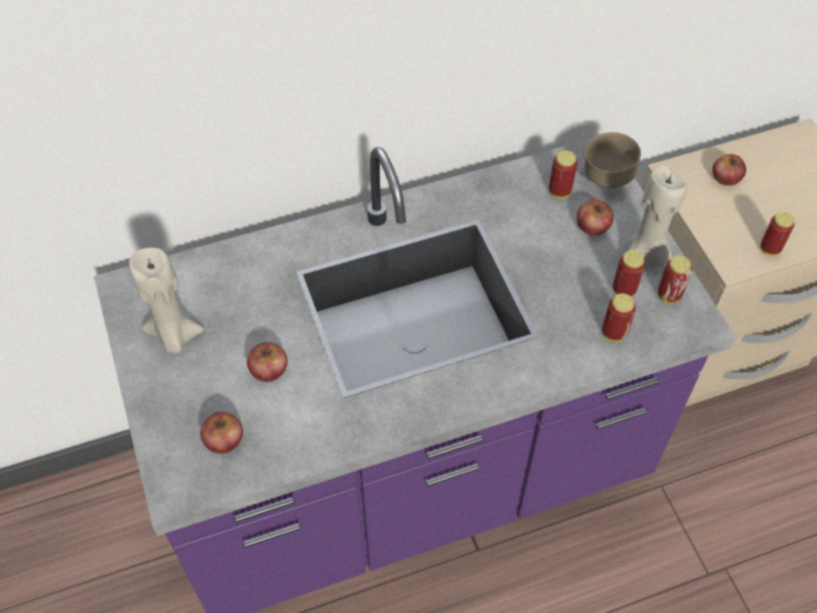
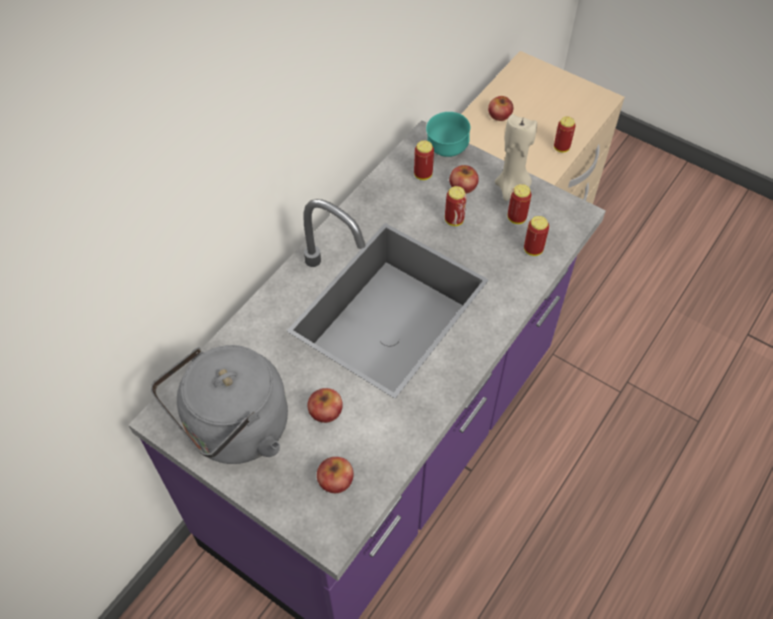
camera: 35 degrees left, 0 degrees up
(174, 336) = (233, 430): beige candle -> grey kettle
(606, 179) = (446, 151): brown bowl -> turquoise bowl
(668, 295) = (546, 206): can -> can (454, 220)

